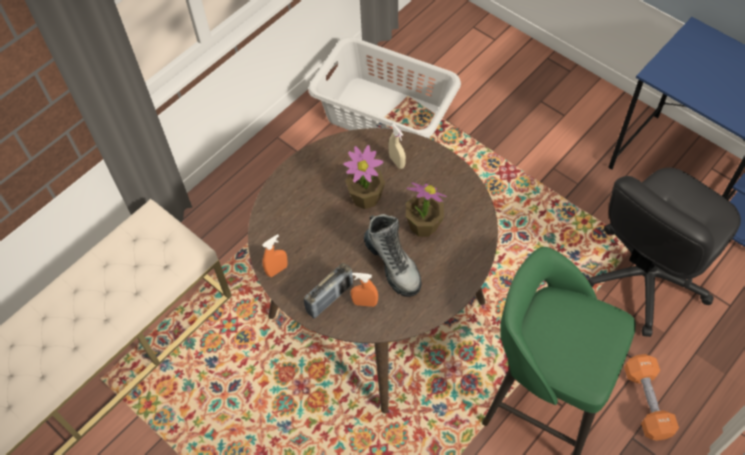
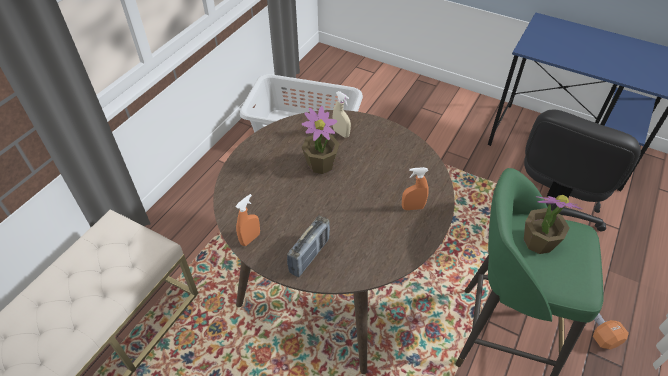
camera: 15 degrees left, 10 degrees down
(365, 303) = (345, 254): orange spray bottle -> orange spray bottle (413, 207)
(393, 264) = (363, 216): boot -> none
(423, 225) = (381, 179): potted plant -> potted plant (538, 242)

